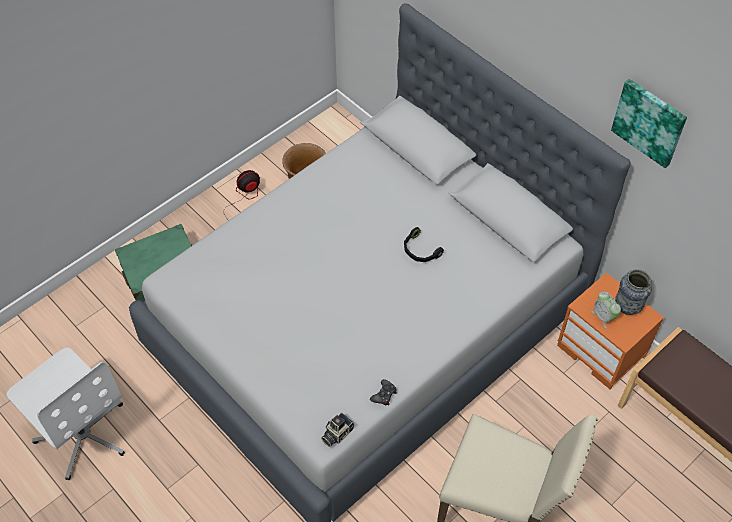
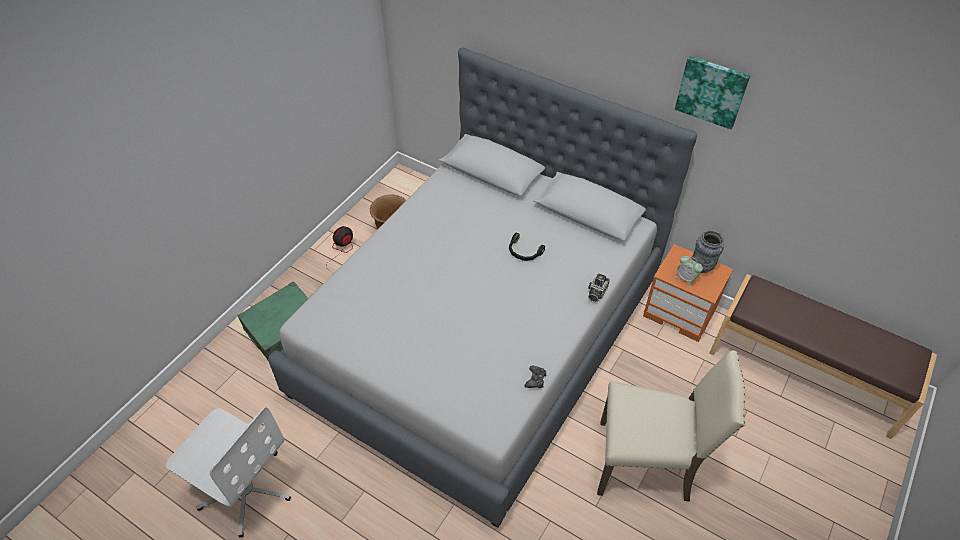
camera: 15 degrees left, 5 degrees down
(336, 433) = (504, 424): camera -> camera (596, 292)

